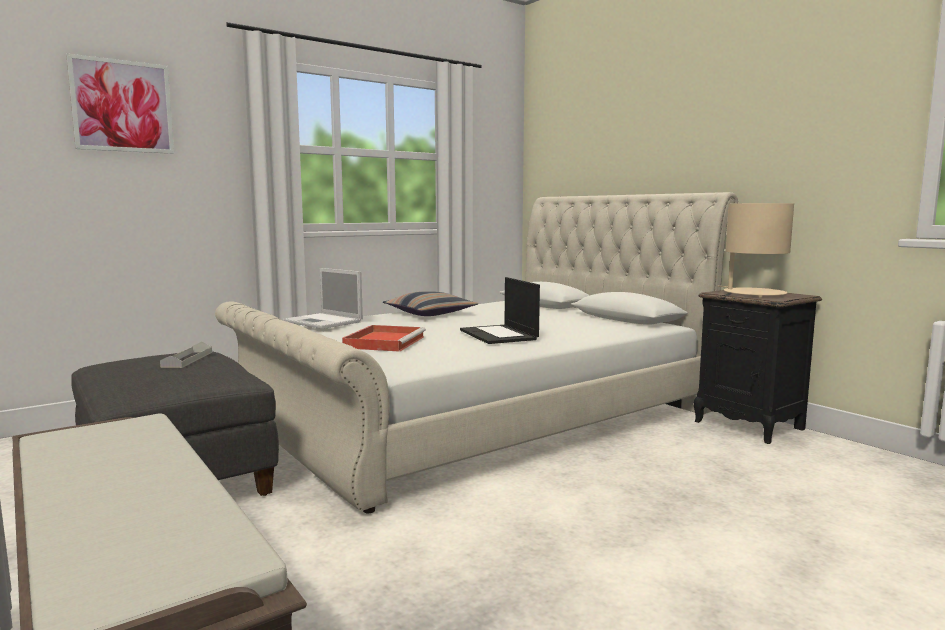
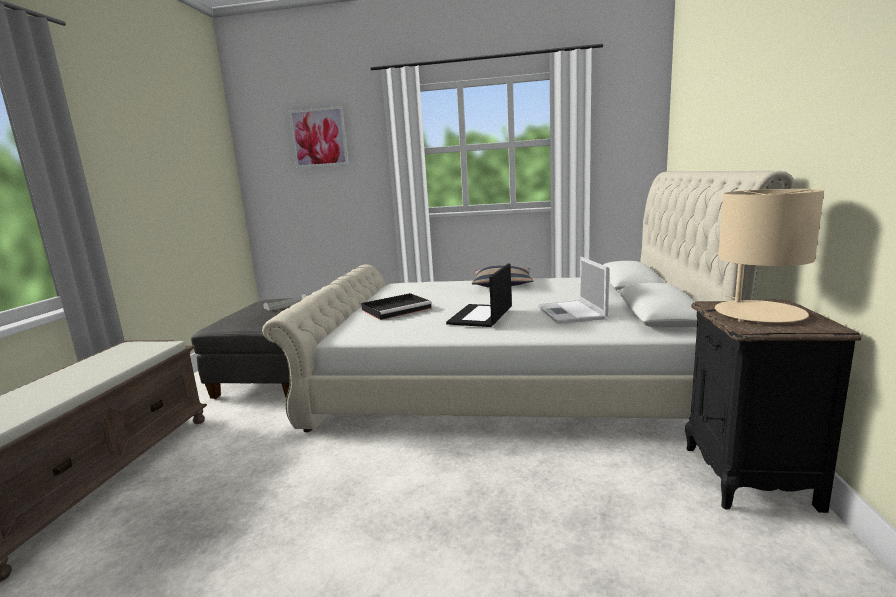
camera: 45 degrees right, 5 degrees up
(324, 322) = (411, 284): laptop -> laptop (571, 313)
(385, 342) = (397, 309): red tray -> black tray

